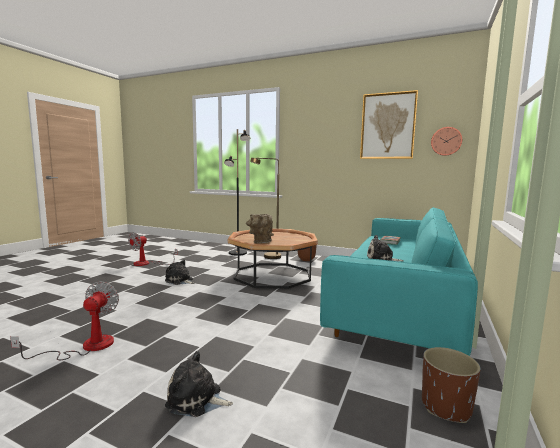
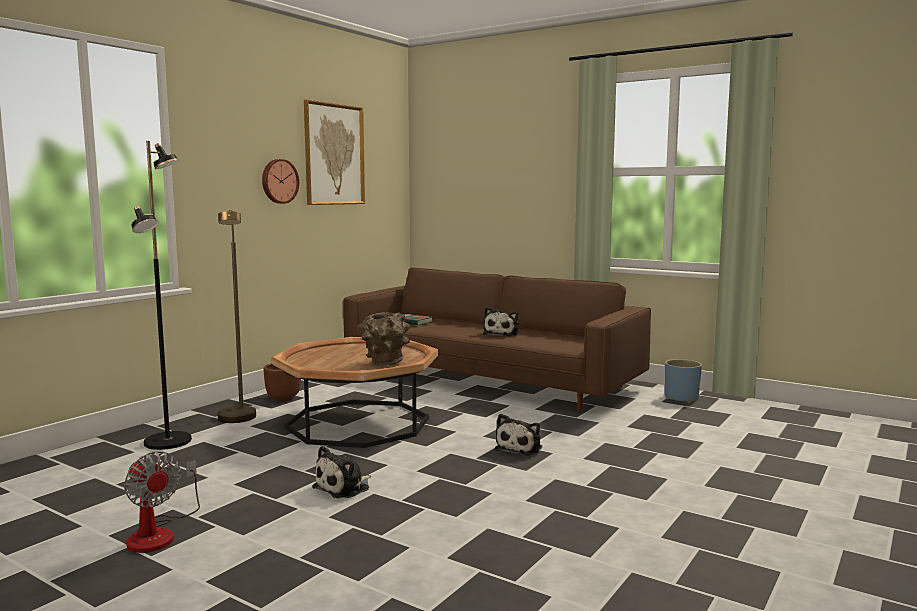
camera: 80 degrees left, 0 degrees up
(86, 347) = (622, 529): fan -> none
(197, 400) = (707, 464): plush toy -> plush toy (520, 448)
(399, 300) = (489, 380): turquoise sofa -> brown sofa
(446, 141) = (387, 180): wall clock -> wall clock (279, 181)
(446, 407) = (681, 398): brown planter -> blue planter

